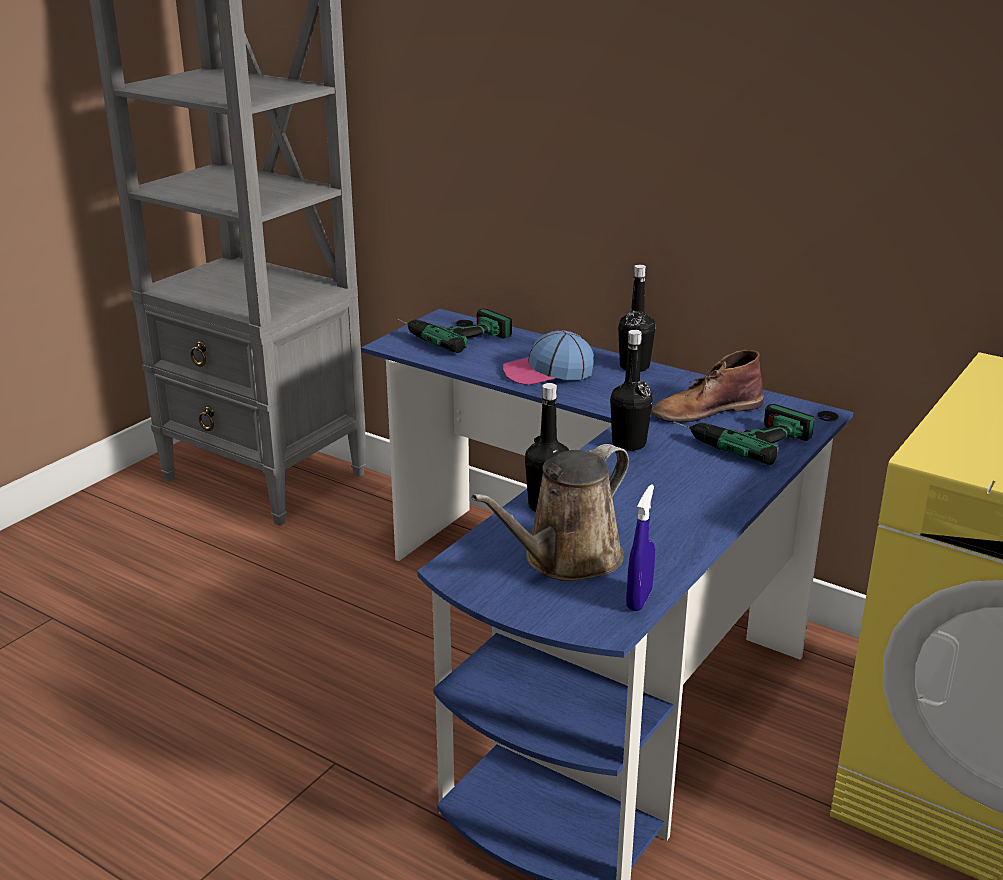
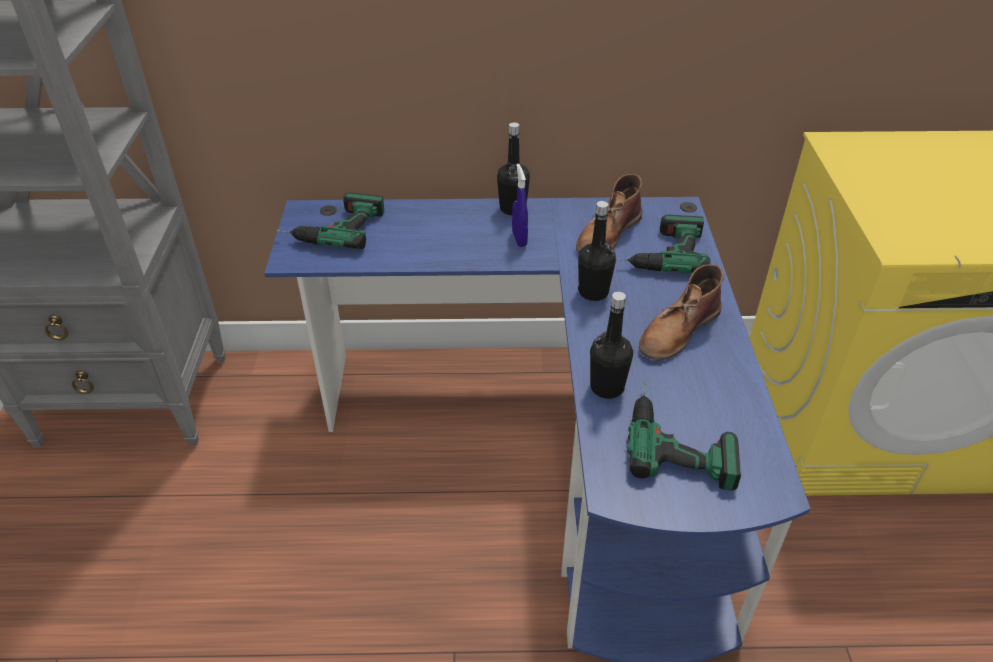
camera: 35 degrees left, 15 degrees up
(548, 372) = (454, 240): cap -> none
(566, 560) = (679, 437): brown watering can -> power drill
(639, 600) = (767, 451): blue spray bottle -> blue spray bottle (519, 239)
(675, 494) = (678, 330): none -> brown boot

